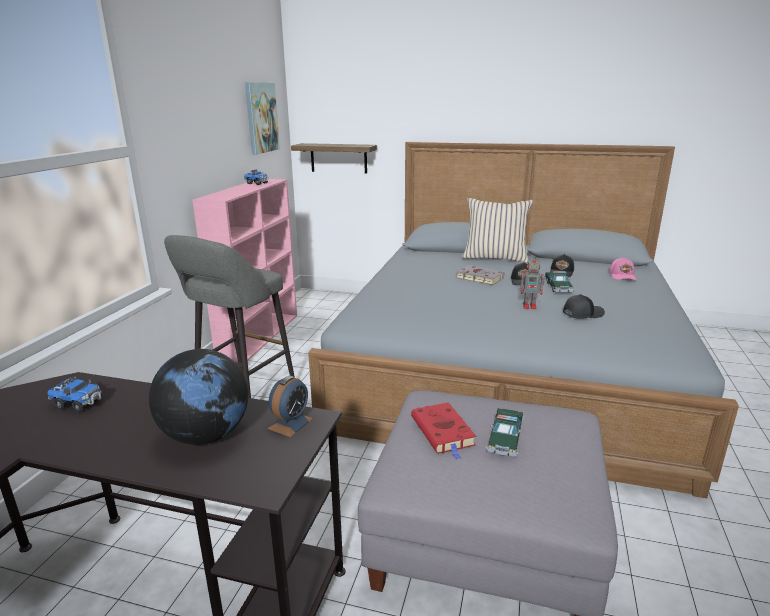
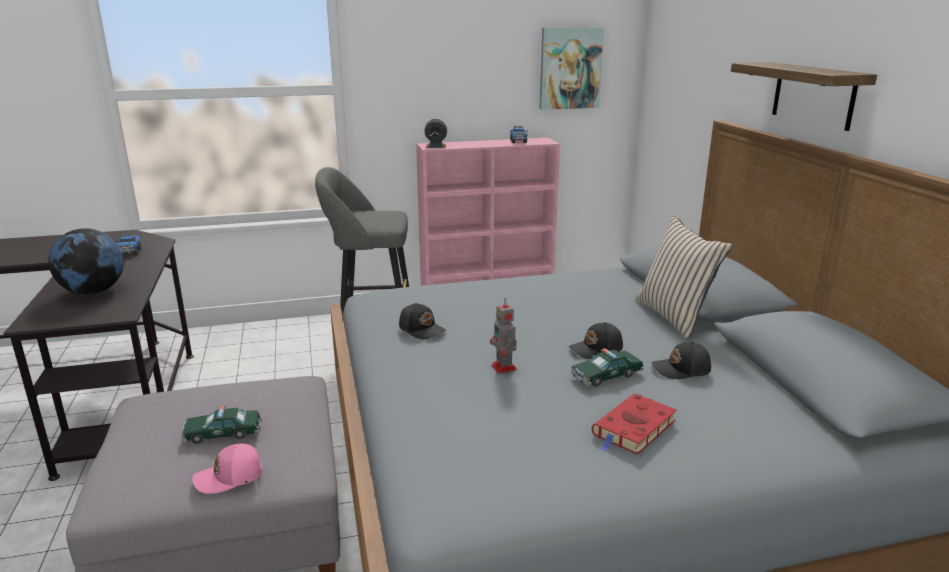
camera: 60 degrees right, 0 degrees up
(290, 423) = (113, 309): alarm clock -> alarm clock (436, 146)
(338, 158) = (668, 130): shelf -> shelf (813, 95)
(443, 433) = (220, 400): red book -> red book (633, 429)
(478, 277) = (571, 321): grey book -> none
(582, 313) = (515, 406): black cap -> black cap (422, 329)
(623, 276) = (745, 422): pink cap -> pink cap (230, 477)

